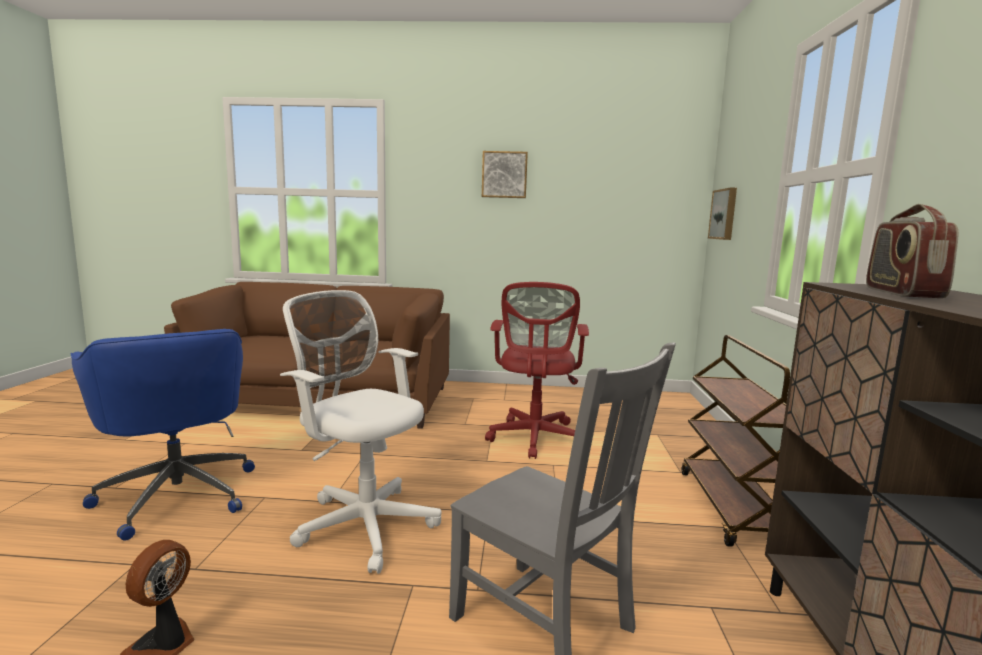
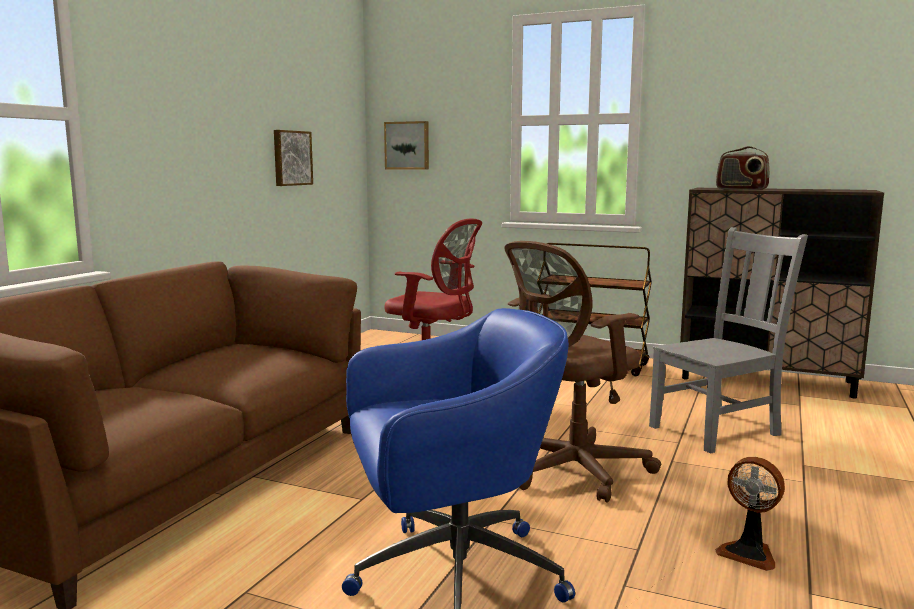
camera: 70 degrees left, 0 degrees up
(363, 523) = (571, 472): white office chair -> brown office chair
(504, 175) = (221, 93): picture -> picture (291, 158)

